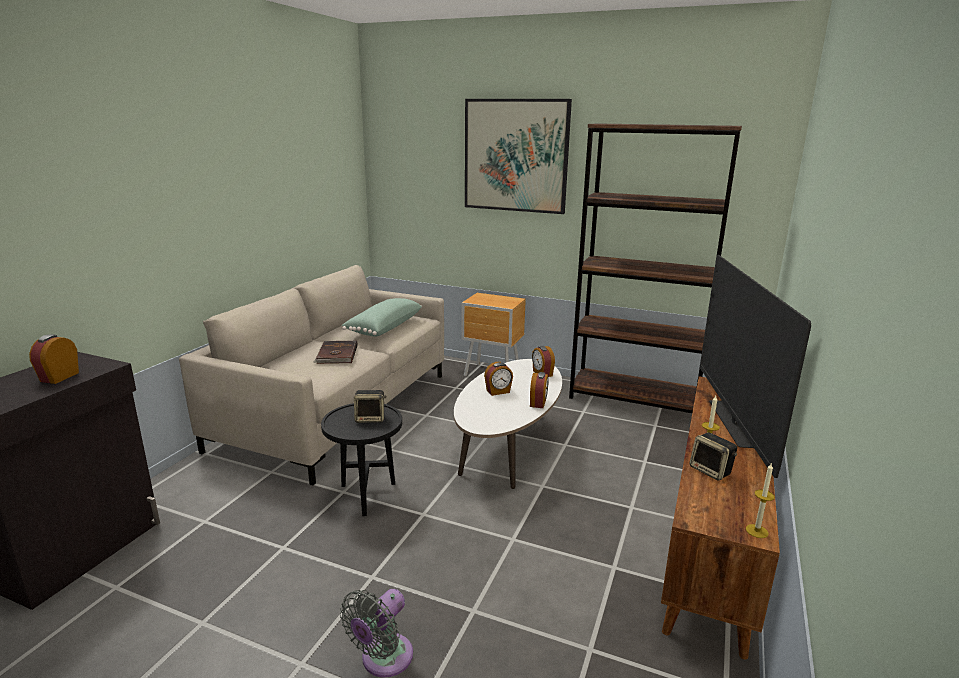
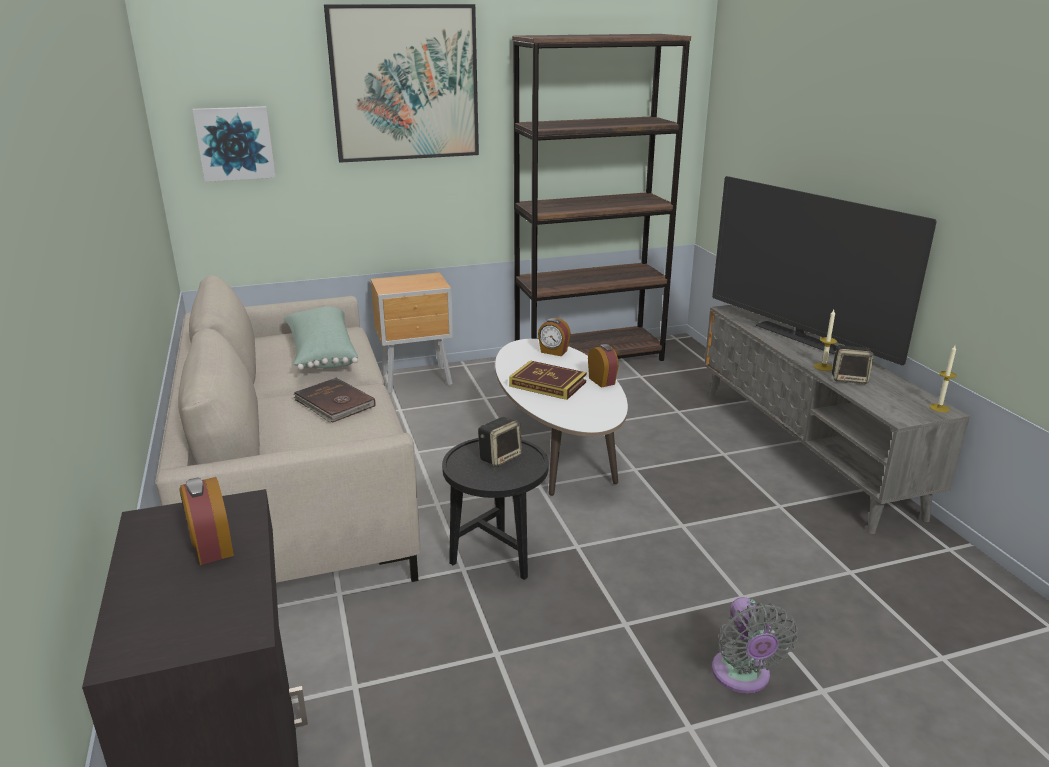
camera: 40 degrees left, 5 degrees up
(407, 187) = (235, 143): none -> picture
(498, 391) = (548, 384): alarm clock -> book
(712, 539) = (805, 451): brown tv stand -> grey tv stand

